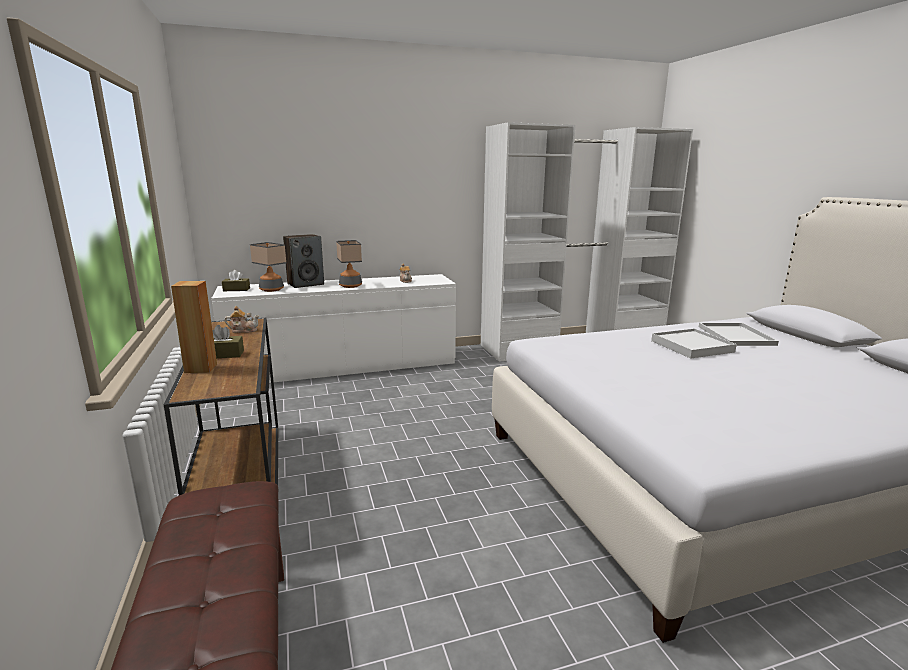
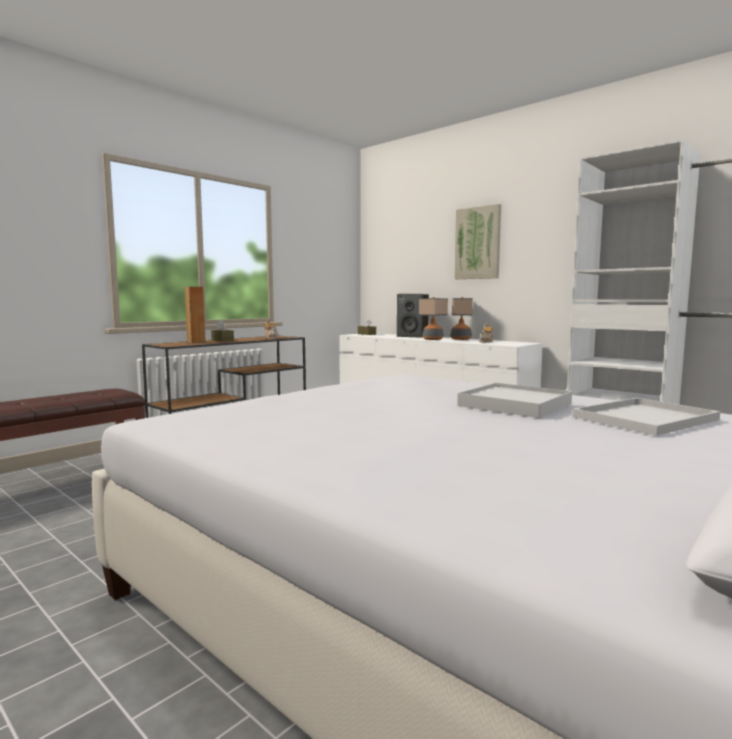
camera: 60 degrees right, 10 degrees down
(271, 289) = (382, 335): table lamp -> table lamp (461, 339)
(369, 179) = (478, 243): none -> picture

